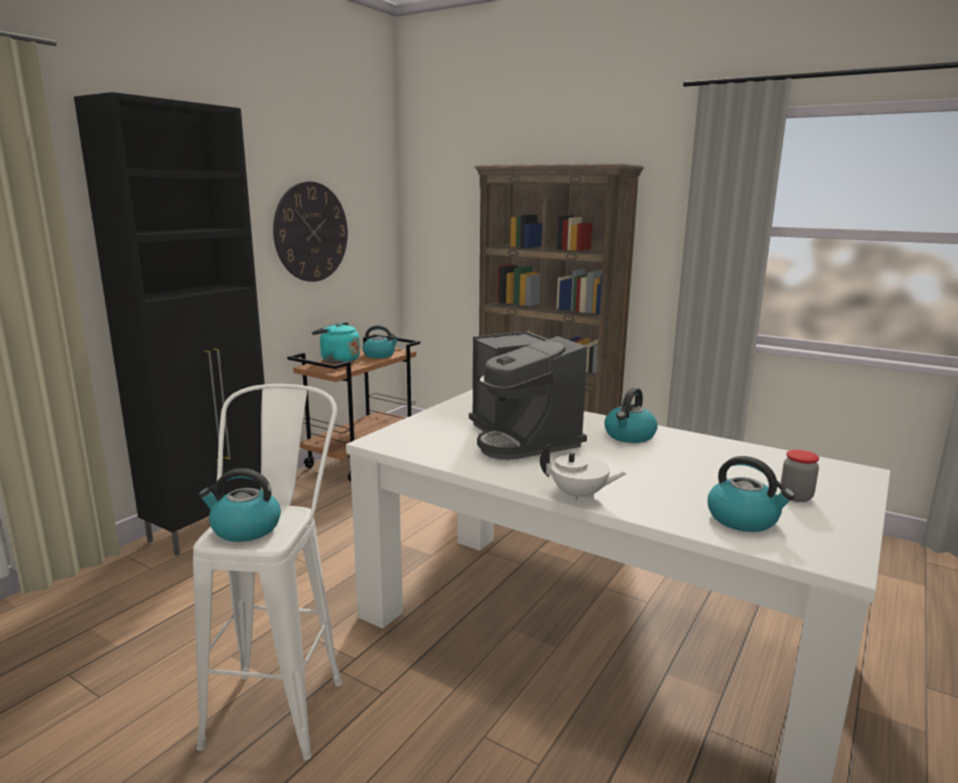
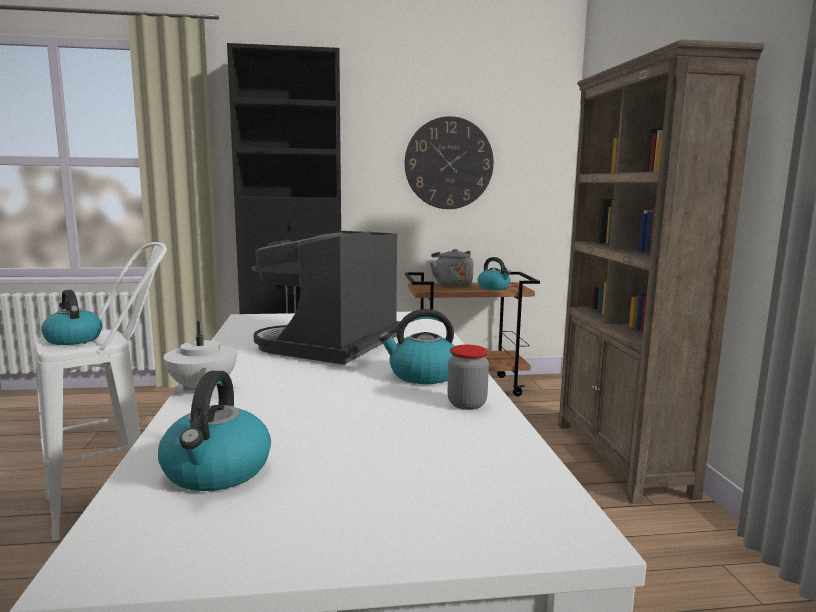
camera: 50 degrees right, 5 degrees down
(337, 360) = (452, 284): turquoise kettle -> grey kettle
(796, 497) = (351, 493): jar -> jar (467, 404)

